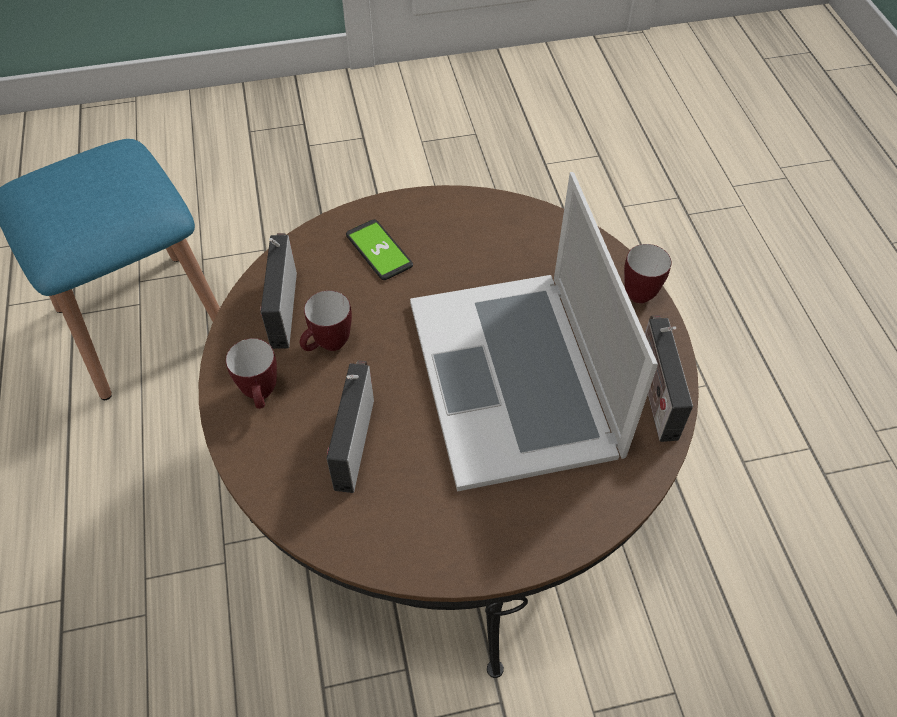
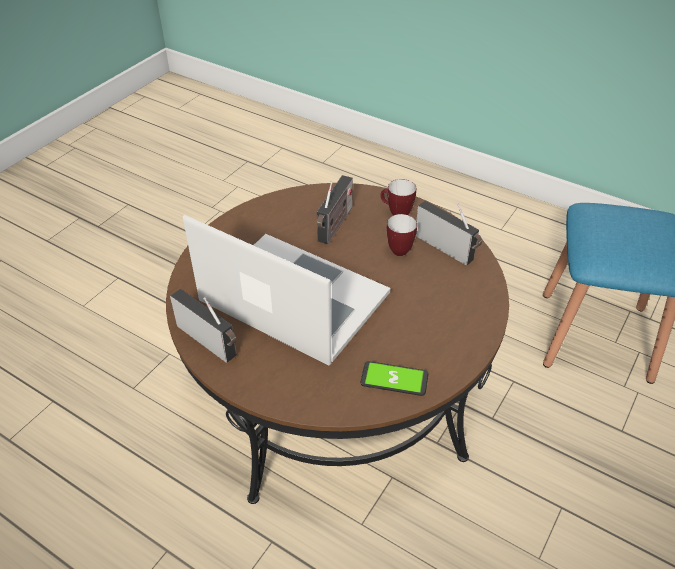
camera: 135 degrees right, 10 degrees down
(354, 439) = (334, 226): radio -> radio turned 60 degrees clockwise
(379, 250) = (447, 306): phone -> phone (394, 379)
(637, 290) = (273, 396): mug -> none

